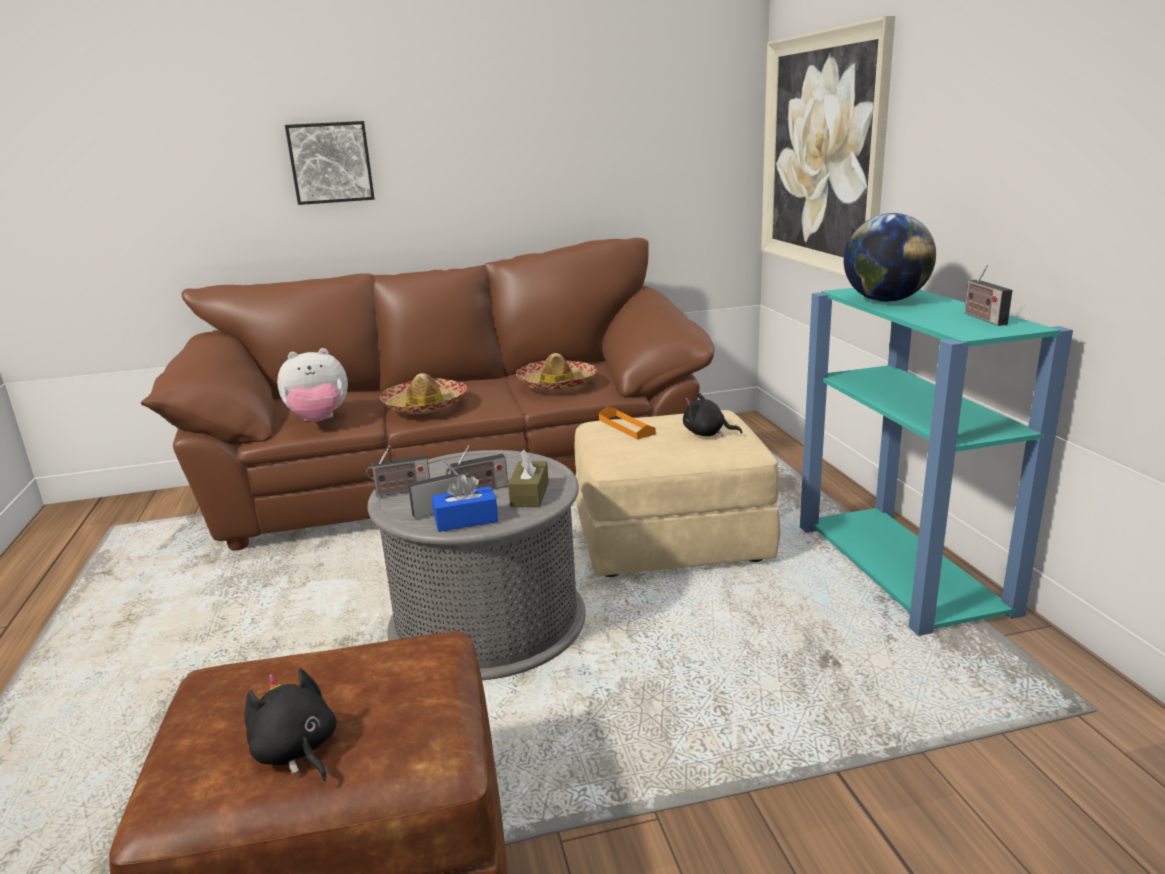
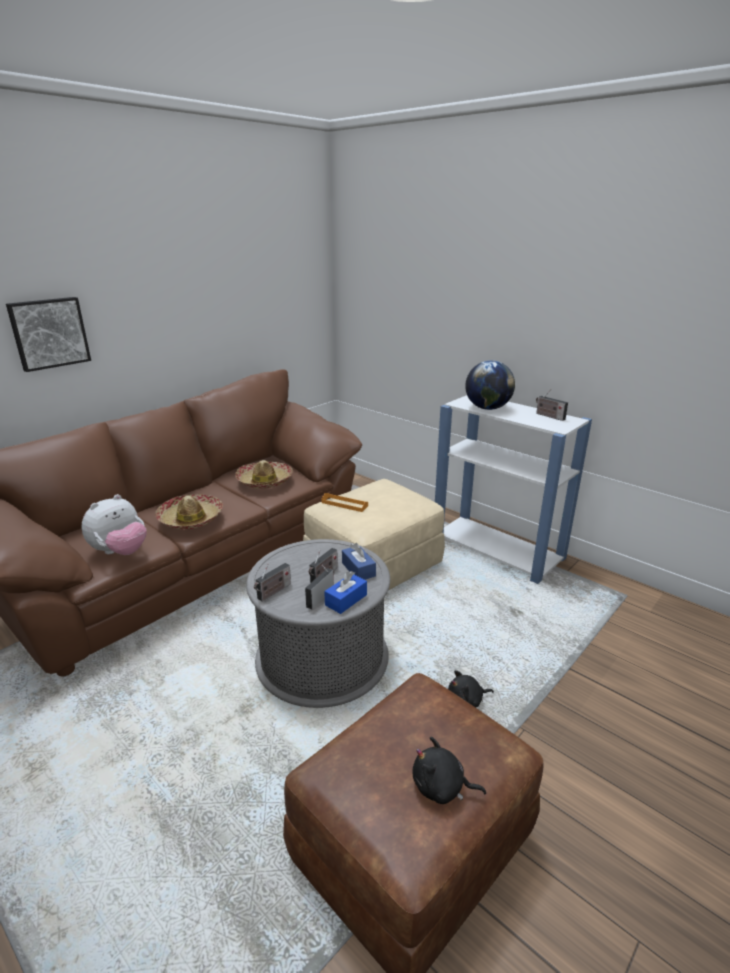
camera: 35 degrees left, 5 degrees up
(529, 494) = (358, 569): brown tissue box -> blue tissue box
(707, 434) = (395, 498): black plush toy -> black plush toy (467, 700)
(821, 153) = (390, 310): picture -> none
(900, 568) = (497, 548): turquoise bookcase -> white bookcase

